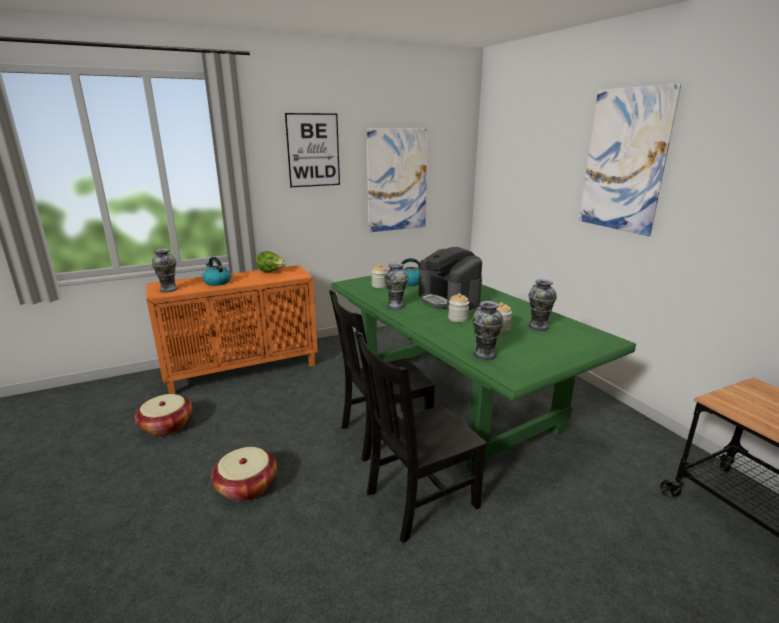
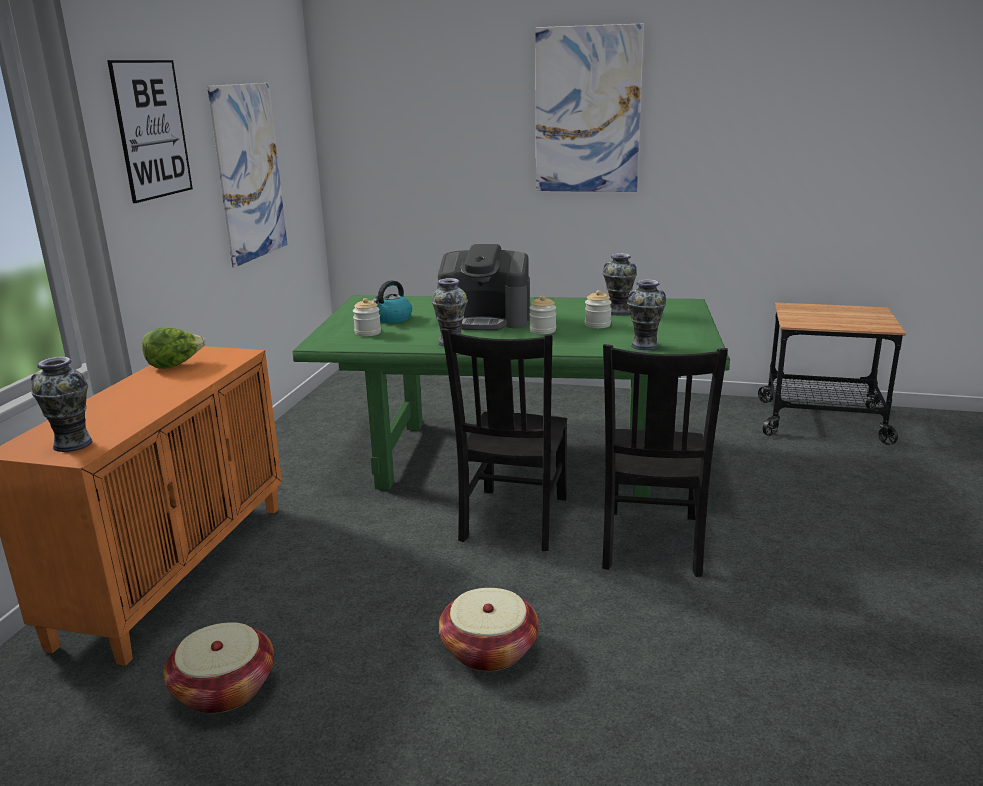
camera: 50 degrees left, 0 degrees up
(217, 282) = (129, 405): kettle -> none

